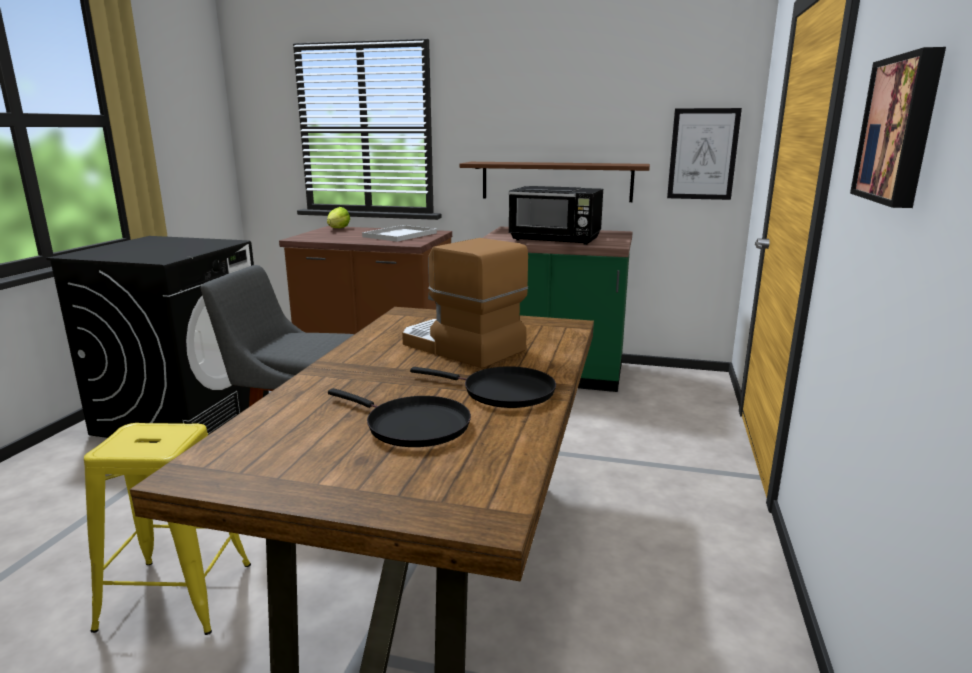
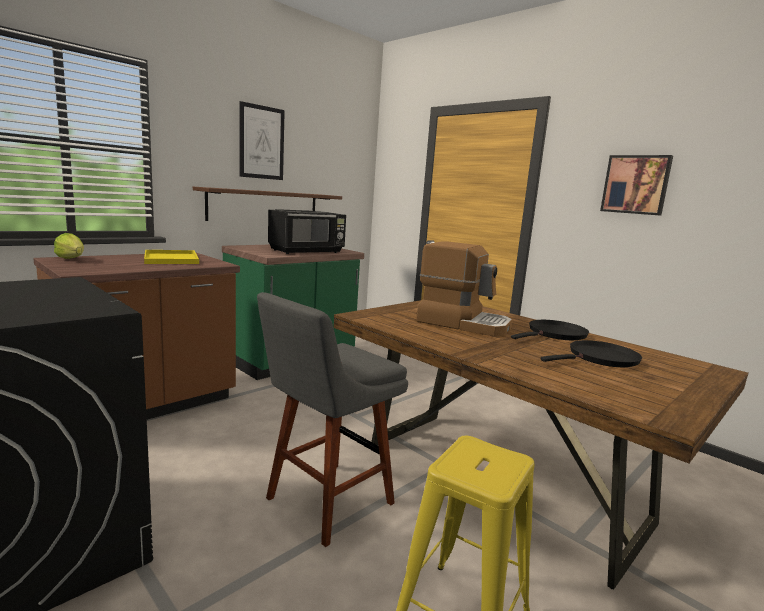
camera: 60 degrees left, 5 degrees down
(400, 234) = (170, 258): white tray -> yellow tray
(460, 347) = (463, 323): coffee machine -> coffee machine turned 135 degrees counterclockwise
(703, 154) = (350, 189): picture -> picture (261, 142)

